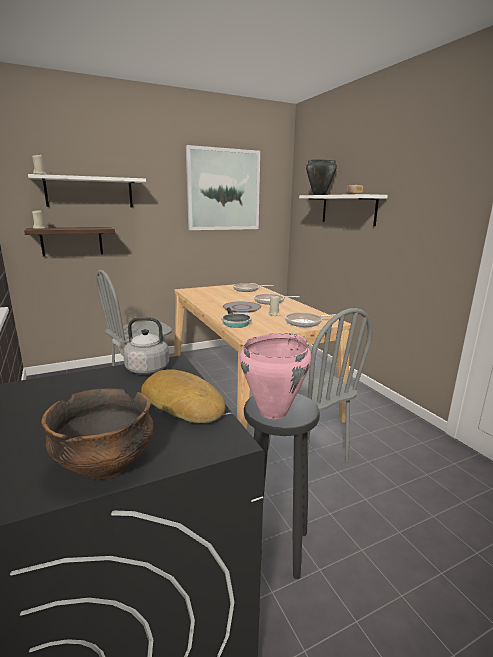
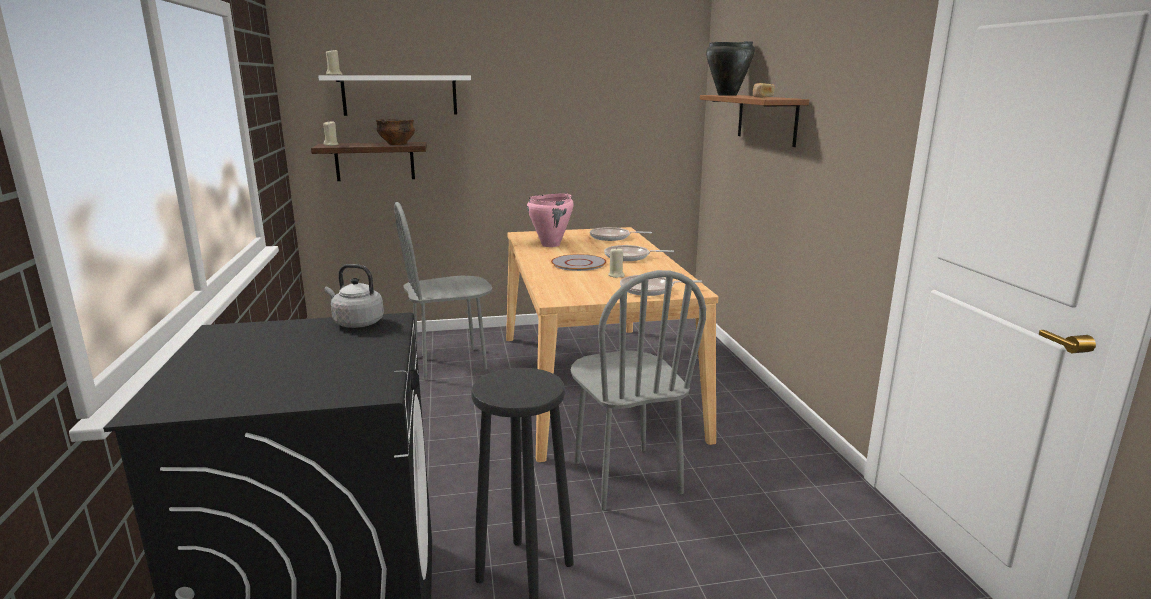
camera: 15 degrees right, 0 degrees up
(107, 464) = (255, 396): bowl -> bowl (397, 144)
(184, 403) = (365, 357): bread -> none
(223, 190) = (593, 86): picture -> none
(235, 323) = (550, 284): frying pan -> none
(274, 412) = (504, 389): pink cooking pot -> pink cooking pot (551, 245)
(348, 209) = (766, 119): white shelf -> brown shelf

